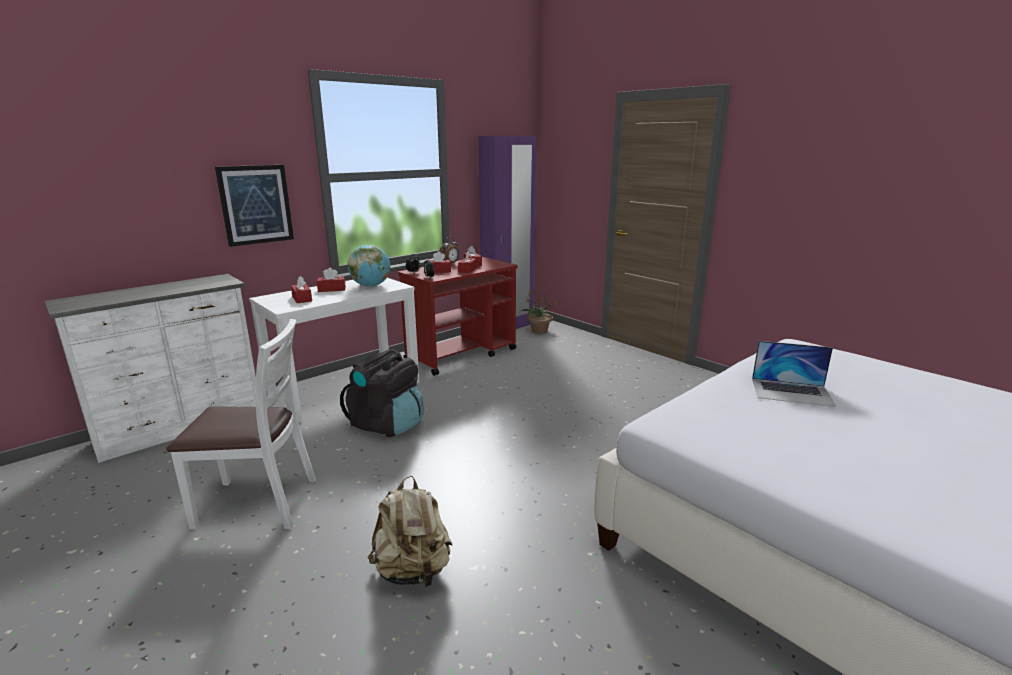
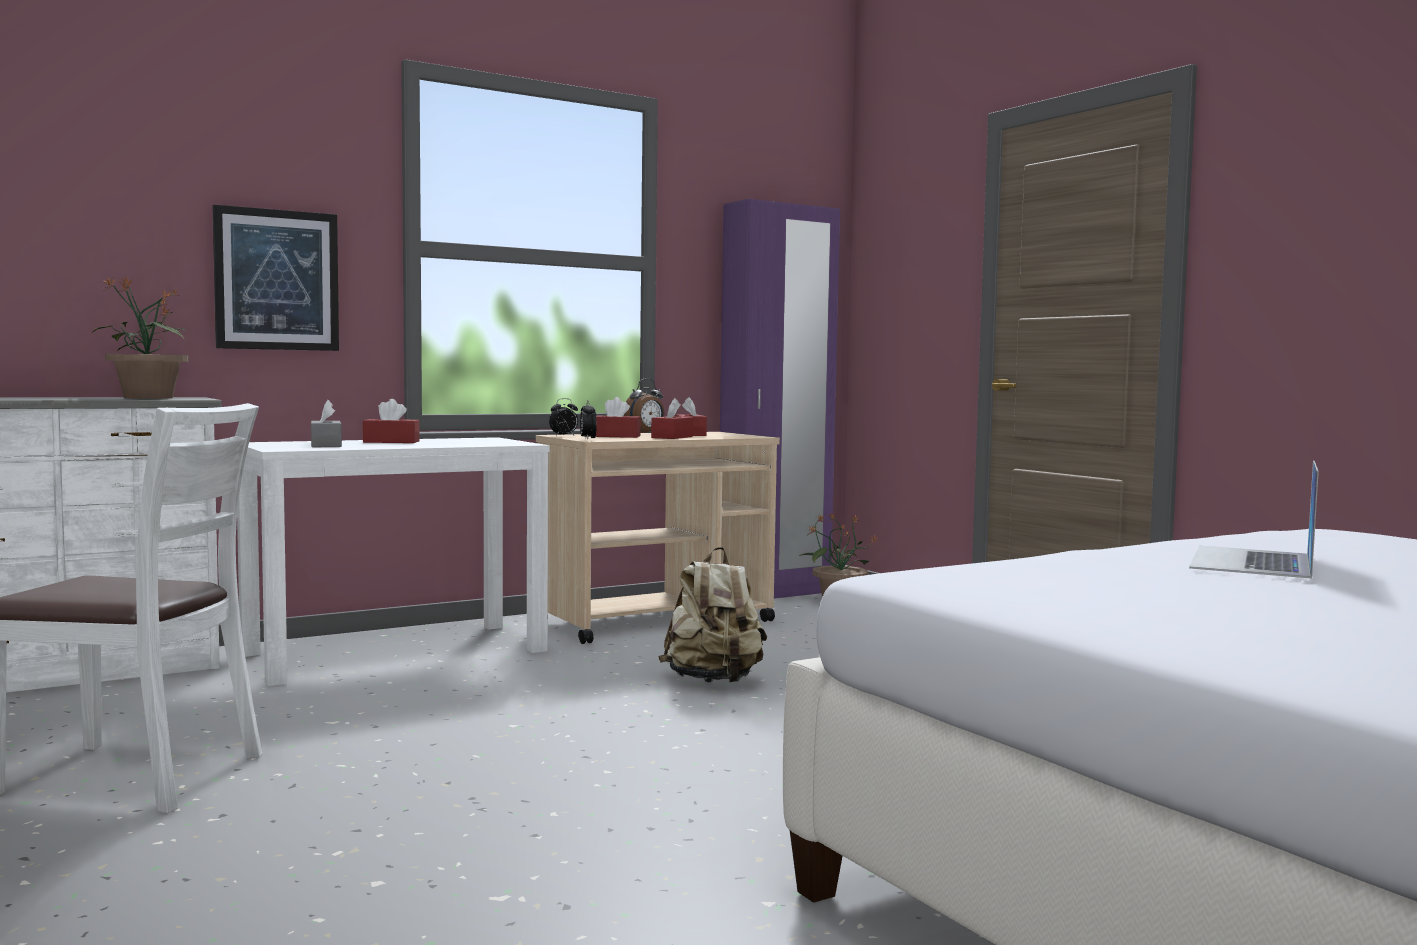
camera: 10 degrees right, 15 degrees down
(201, 283) = (147, 398): none -> potted plant
(302, 299) = (326, 445): red tissue box -> grey tissue box
(371, 286) = (467, 442): globe -> none
(387, 424) = (448, 698): black backpack -> none
(413, 571) = (370, 890): beige backpack -> beige backpack (714, 681)
(462, 354) = (657, 622): red cart -> beige cart
(792, 392) = (1252, 561): laptop -> laptop turned 90 degrees clockwise

